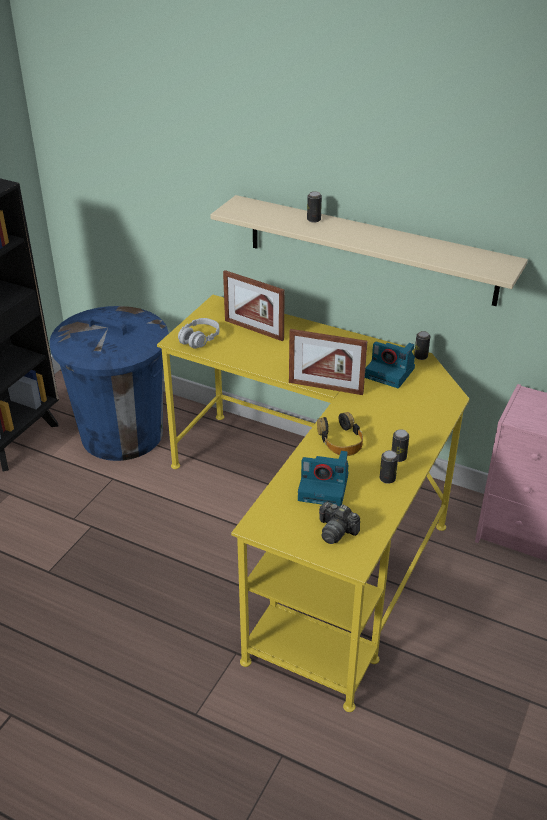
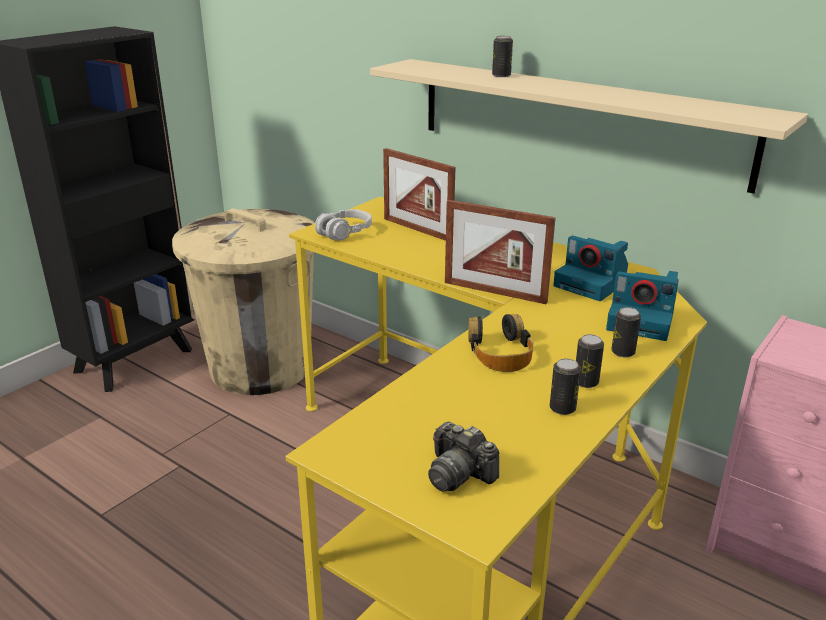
camera: 10 degrees right, 10 degrees down
(122, 434) = (260, 368): blue trash can -> beige trash can
(325, 487) = (458, 410): camera -> camera (642, 321)
(420, 356) = (638, 271): can -> can (623, 352)

